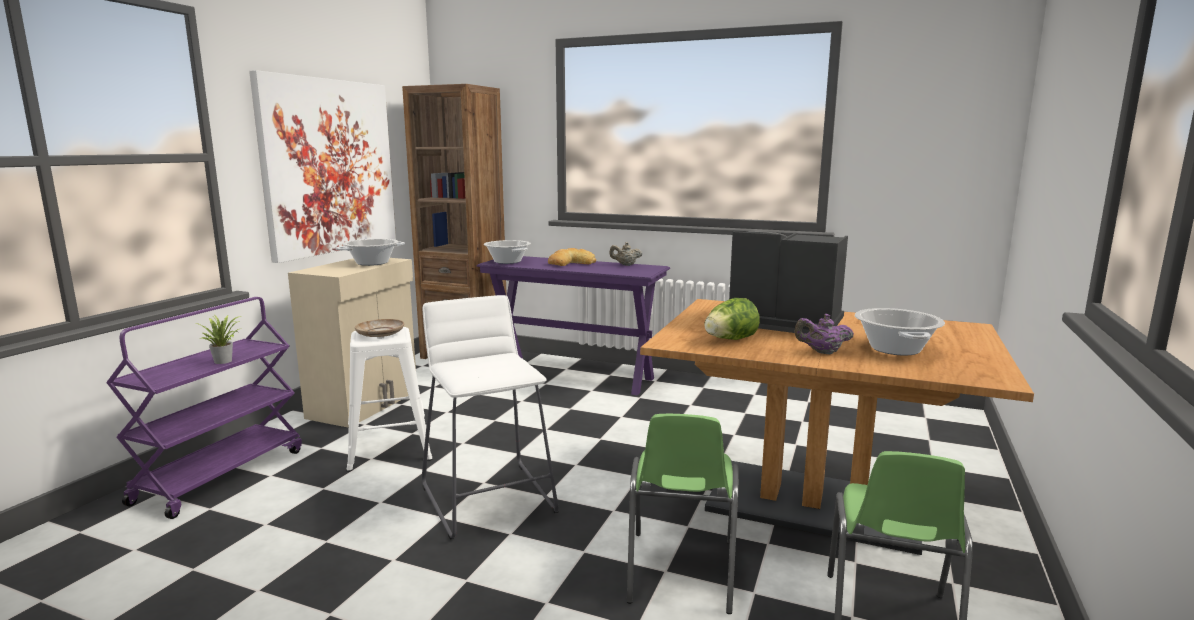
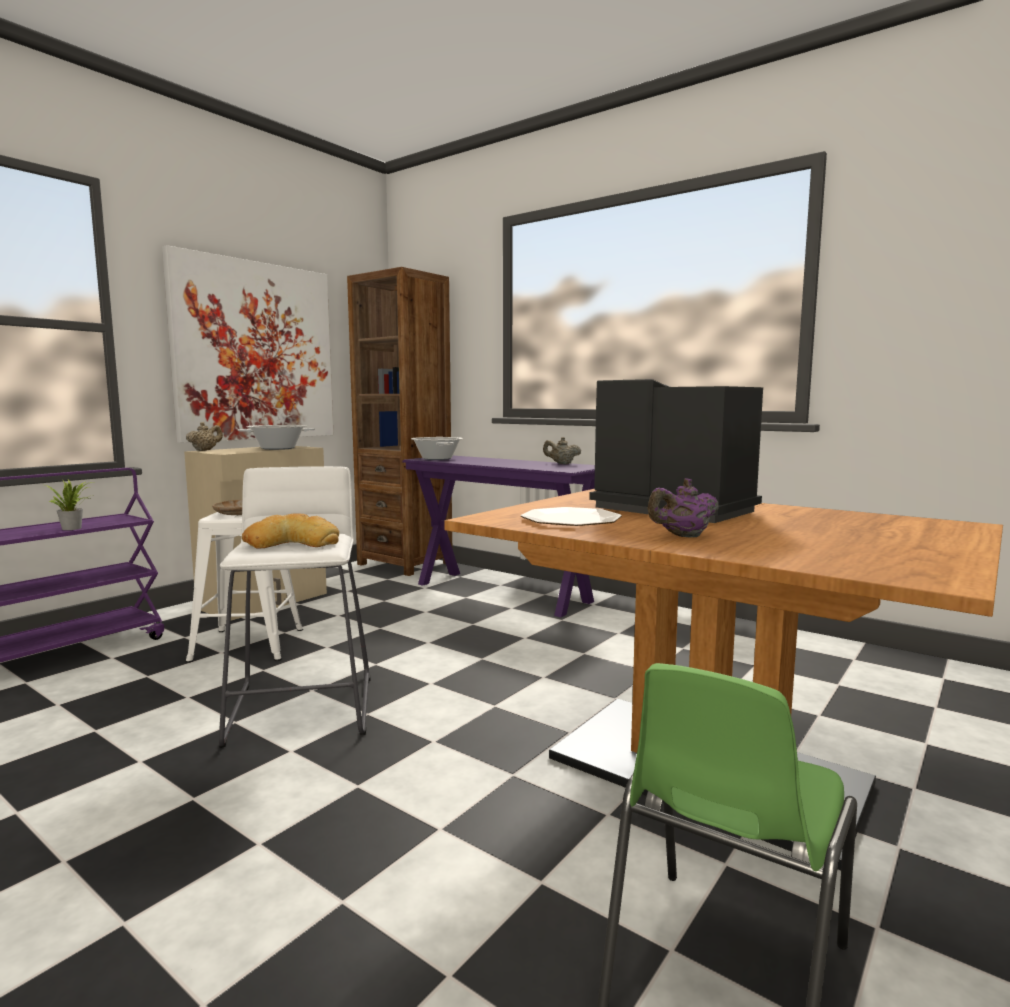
camera: 15 degrees right, 5 degrees down
(307, 270) = (205, 450): none -> beige teapot
(570, 263) = (502, 461): bread -> bread (292, 543)
(680, 572) = (458, 833): green chair -> none
(730, 340) = (572, 520): lettuce -> plate
(822, 352) = (683, 536): purple teapot -> purple teapot turned 45 degrees counterclockwise
(895, 349) = (803, 539): cooking pot -> none

